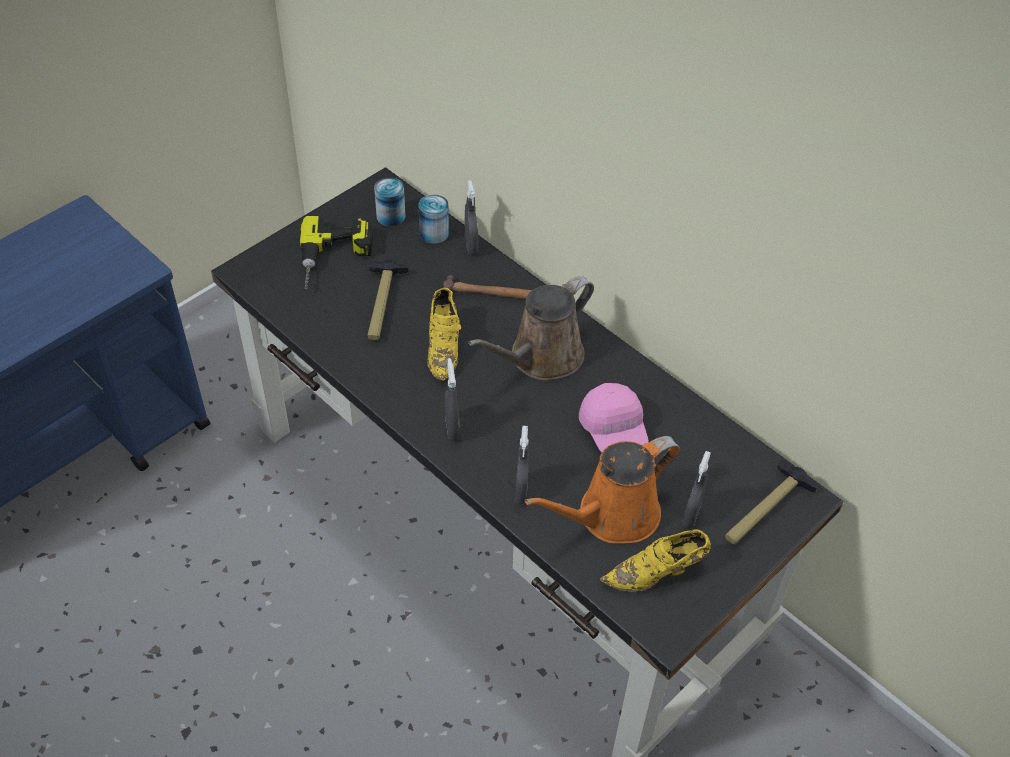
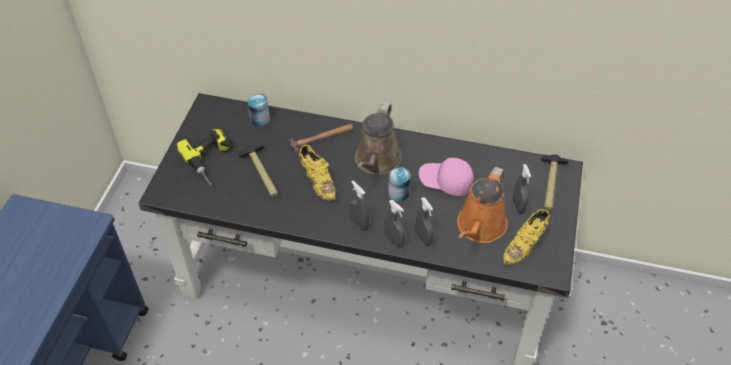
camera: 30 degrees left, 0 degrees up
(391, 216) = (225, 120): can -> can (398, 193)
(471, 245) = (287, 116): grey spray bottle -> grey spray bottle (394, 241)
(614, 431) = (446, 182): pink cap -> pink cap turned 150 degrees clockwise

